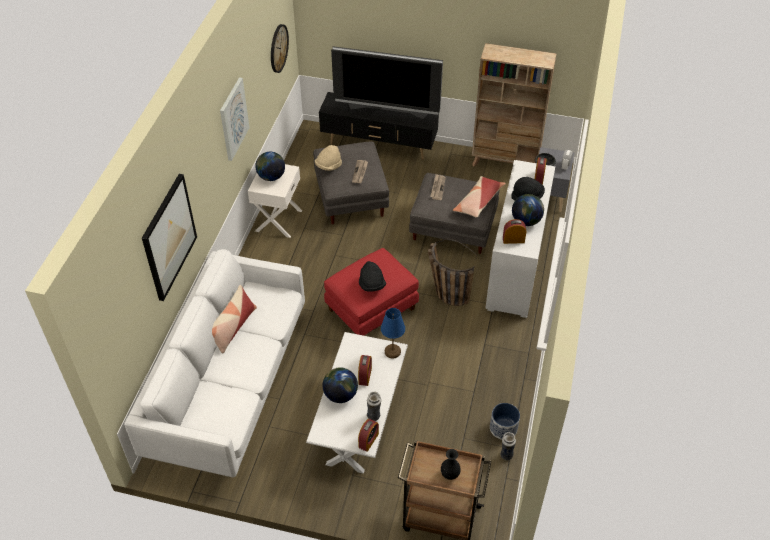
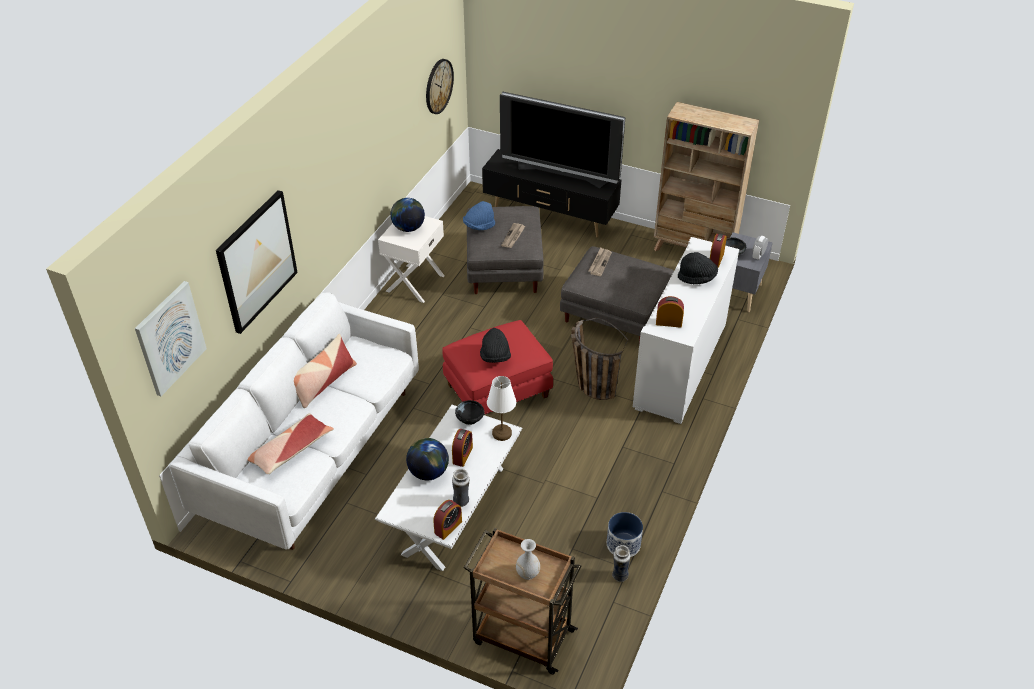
camera: 10 degrees right, 5 degrees down
(233, 119) = (365, 149): picture -> picture (170, 338)
(328, 166) = (479, 226): beige hat -> blue hat
(363, 342) = (470, 419): none -> black bowl
(393, 351) = (502, 433): blue table lamp -> white table lamp
(450, 474) = (527, 573): black vase -> white vase
(478, 202) = (644, 283): pillow -> pillow (290, 450)
(526, 221) = (689, 304): globe -> none

